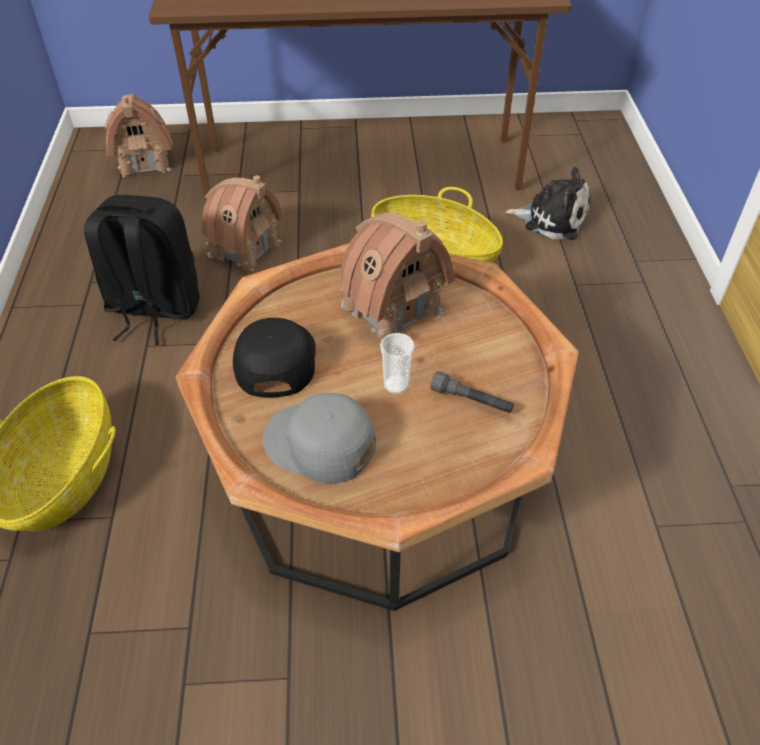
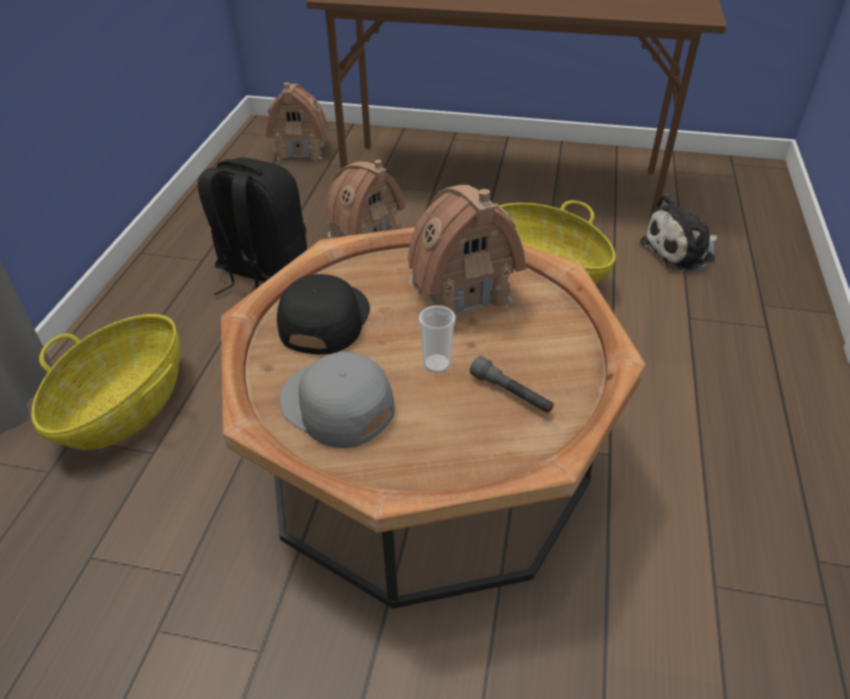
camera: 15 degrees right, 5 degrees down
(551, 218) = (681, 251): plush toy -> plush toy turned 120 degrees clockwise

